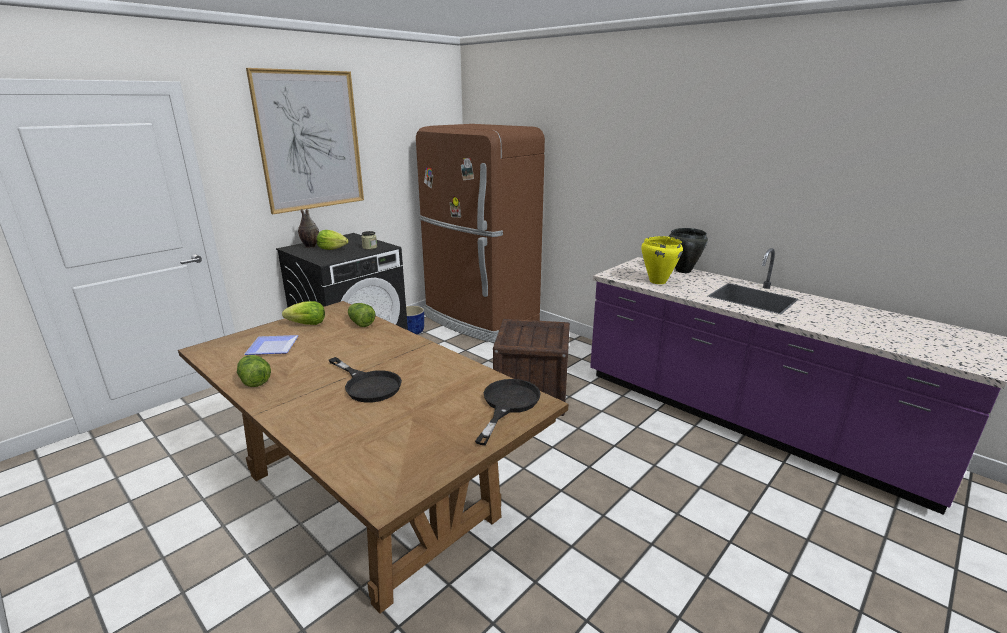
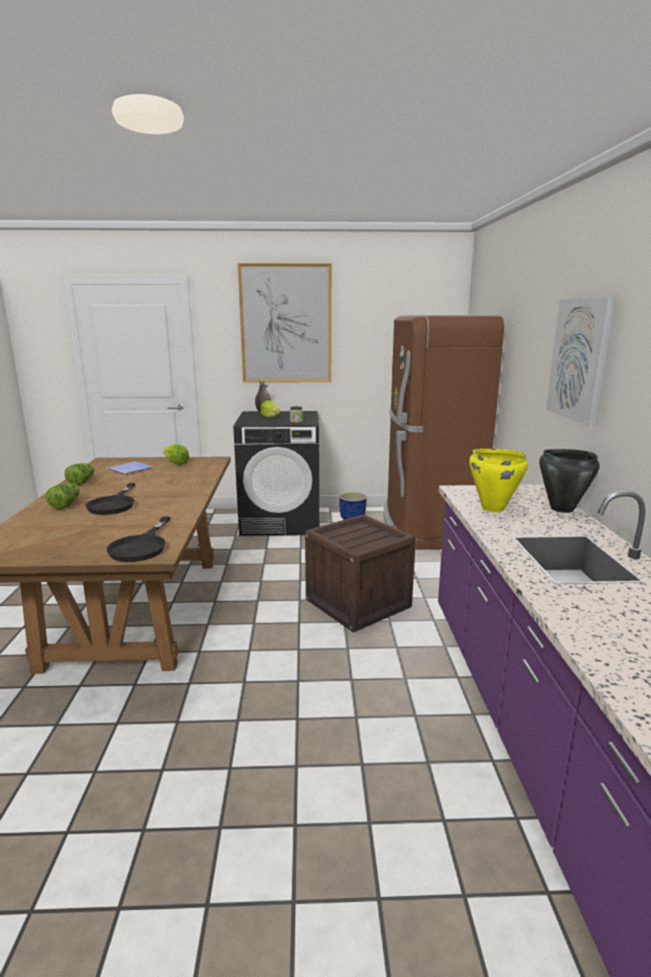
camera: 45 degrees right, 5 degrees down
(360, 323) = (203, 471): lettuce -> lettuce (66, 505)
(507, 404) = (142, 546): black frying pan -> black frying pan turned 120 degrees clockwise
(665, 163) = (580, 359): none -> picture

